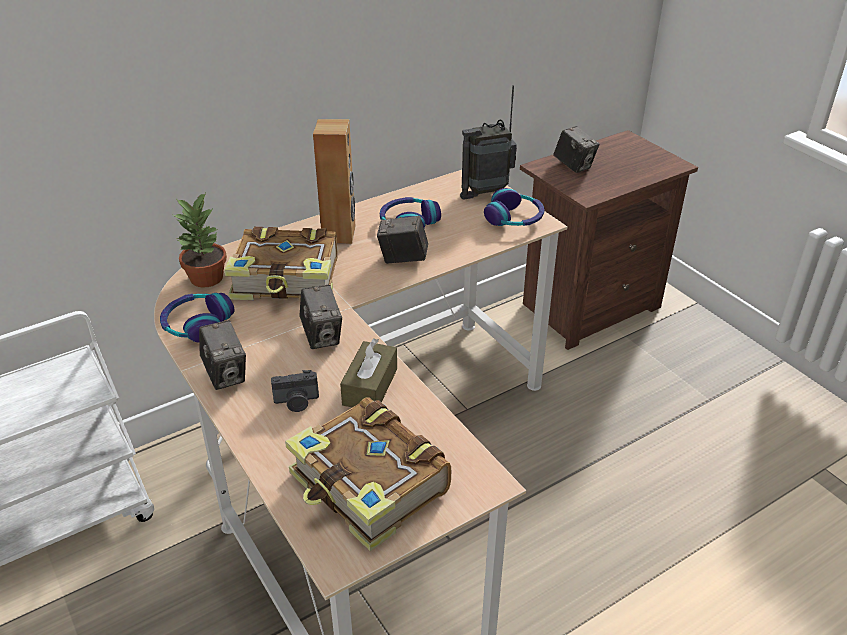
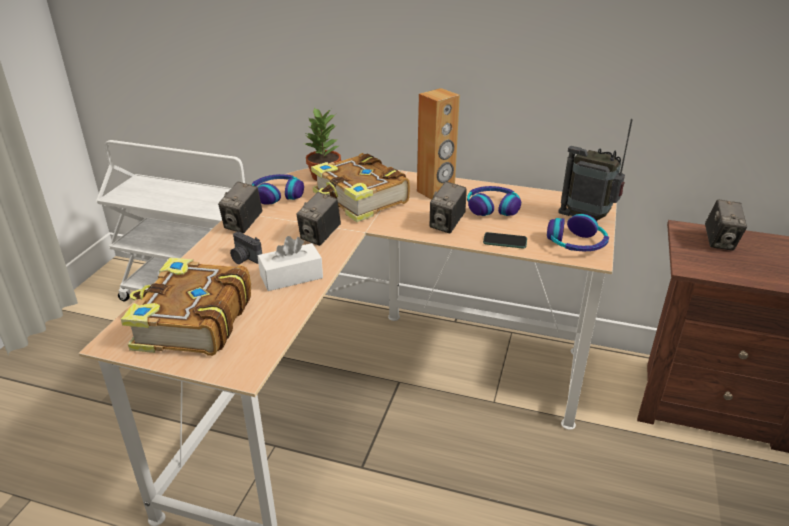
camera: 50 degrees right, 5 degrees down
(370, 387) = (291, 277): brown tissue box -> white tissue box
(403, 259) = (447, 225): camera -> camera turned 120 degrees counterclockwise
(467, 246) = (505, 241): none -> phone

